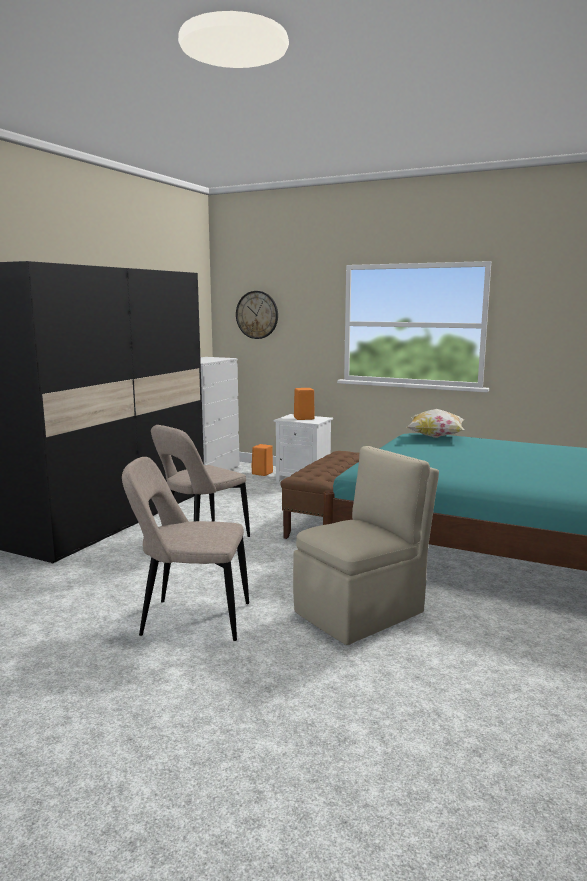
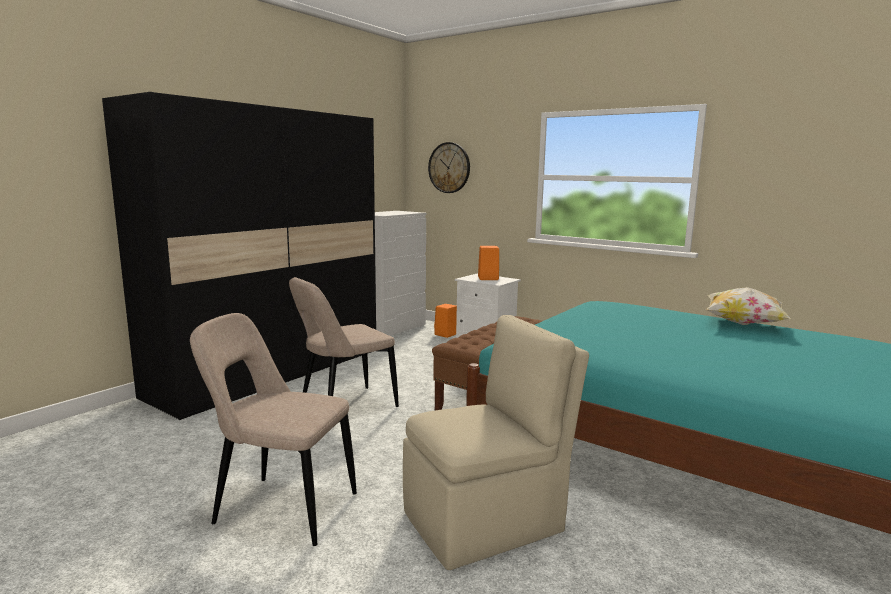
camera: 10 degrees right, 0 degrees up
(435, 437) = (623, 307): pillow -> pillow (743, 324)

